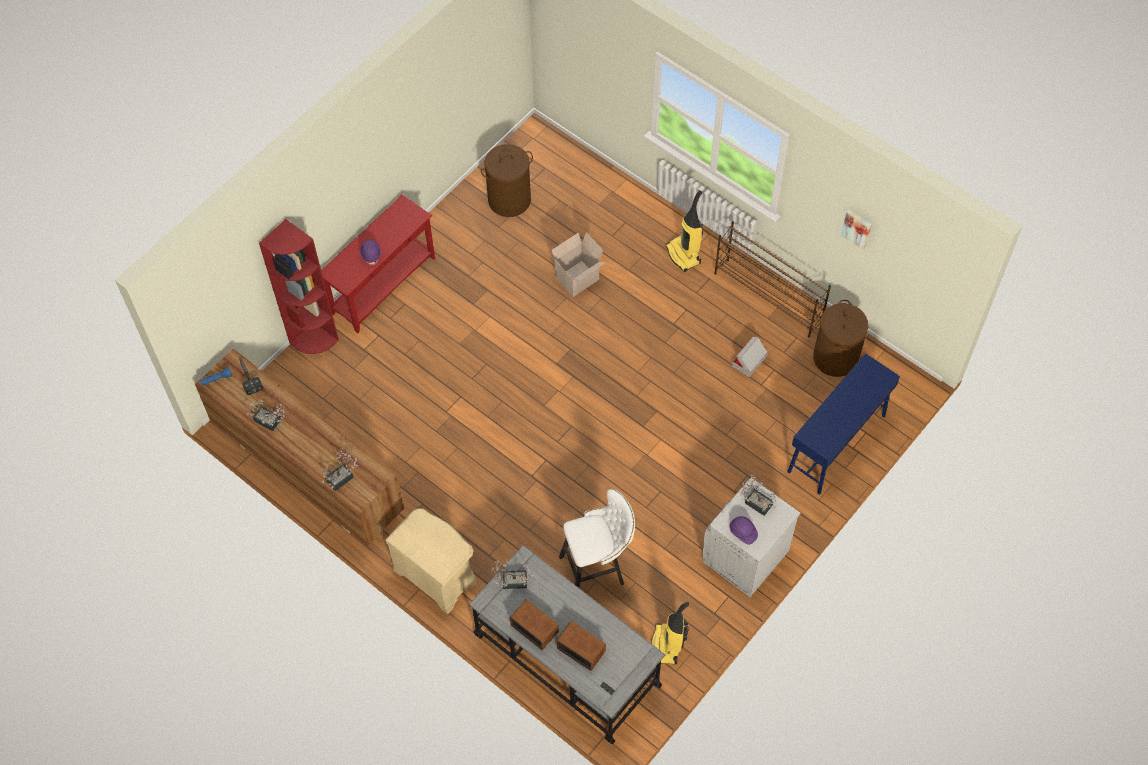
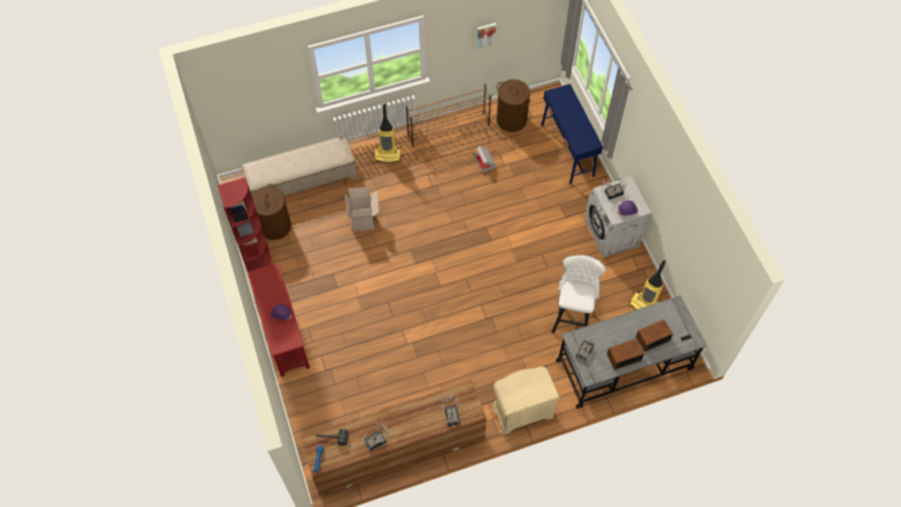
camera: 60 degrees left, 0 degrees up
(315, 343) = (298, 398): red bookcase -> red bookcase (259, 266)
(588, 190) = (302, 180): none -> beige bench

